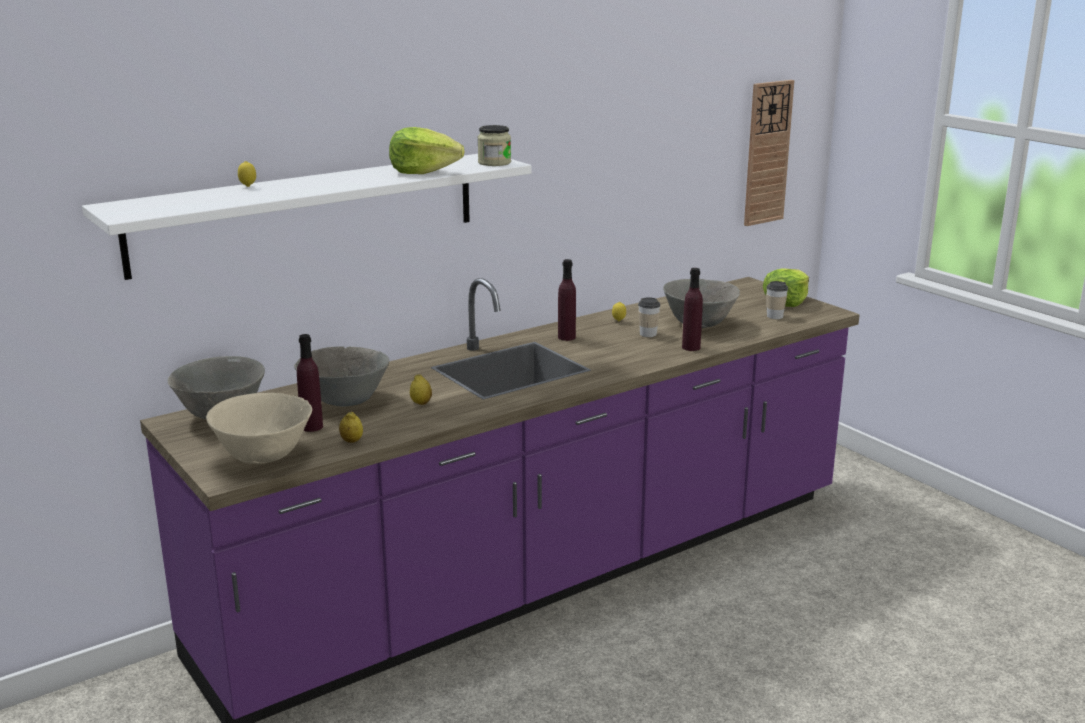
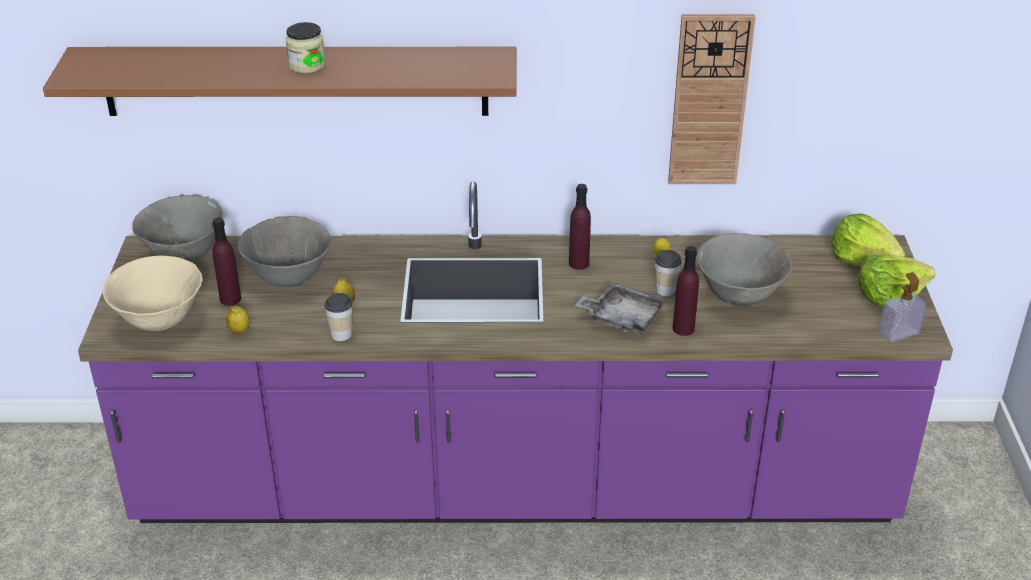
camera: 35 degrees right, 15 degrees up
(248, 186) = (219, 53): lemon -> none
(308, 212) = (295, 81): white shelf -> brown shelf
(423, 172) = (395, 72): lettuce -> lettuce (862, 258)
(494, 163) = (485, 73): jar -> jar (307, 65)
(642, 353) = (622, 317): none -> grey tray
(767, 153) = (960, 92): wall clock -> wall clock (709, 101)
(774, 316) = (842, 314): cup -> cup (341, 334)
(819, 315) = (898, 333): none -> soap dispenser

